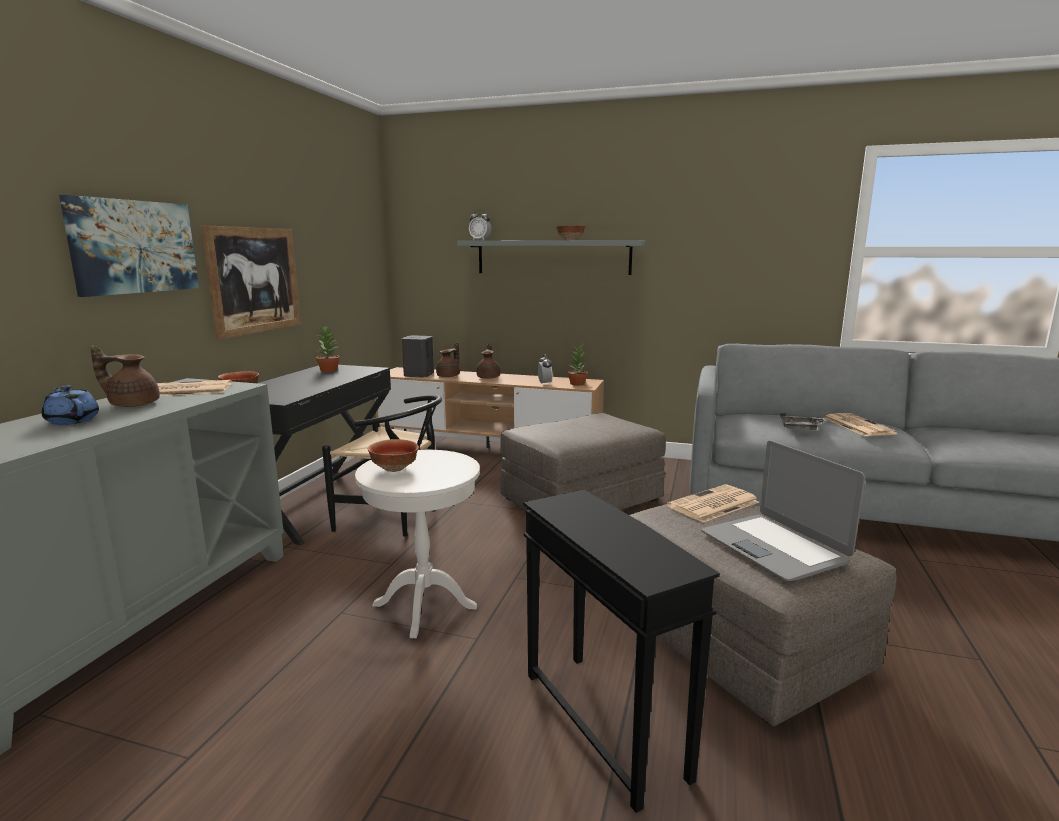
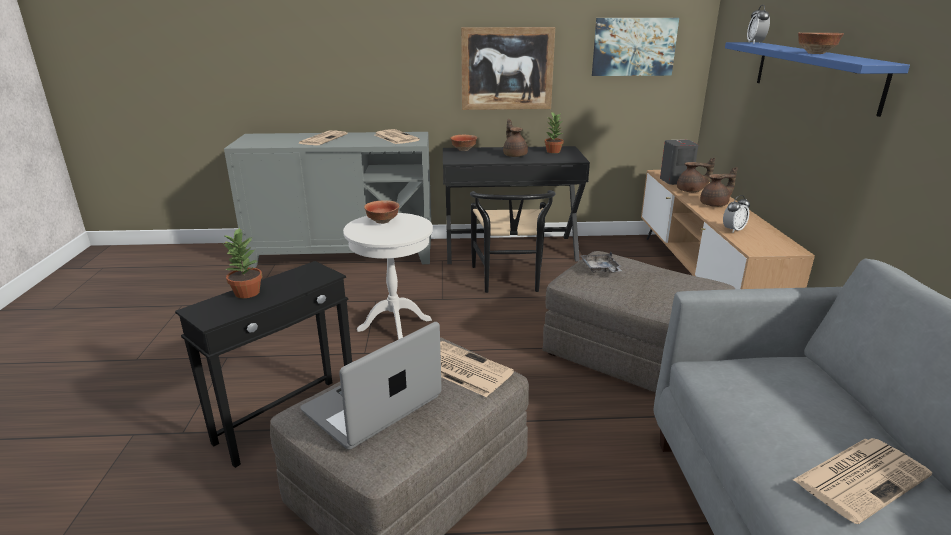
camera: 70 degrees right, 10 degrees up
(72, 420) = (323, 139): blue teapot -> newspaper
(133, 404) = (358, 138): brown teapot -> brown teapot (514, 155)
(134, 247) = (405, 43): picture -> picture (633, 47)
(553, 257) = (814, 74): grey shelf -> blue shelf
(577, 384) = (762, 245): potted plant -> potted plant (246, 293)
(801, 428) = (770, 415): grey tray -> grey tray (600, 269)

